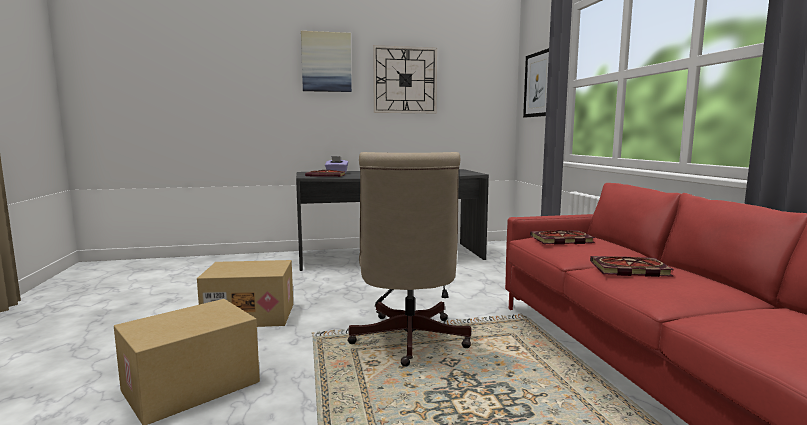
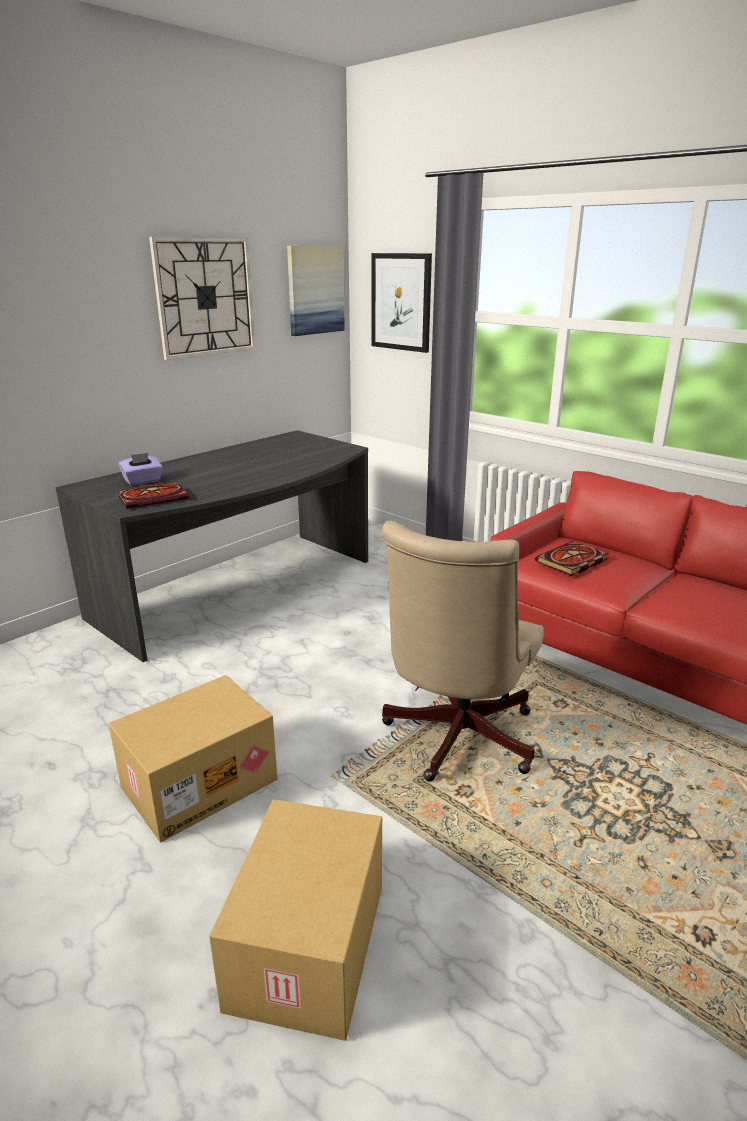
camera: 35 degrees left, 15 degrees up
(326, 62) = (72, 273): picture -> picture (315, 290)
(408, 342) = (455, 740): beige office chair -> beige office chair turned 60 degrees clockwise
(628, 269) = (690, 600): book -> none

